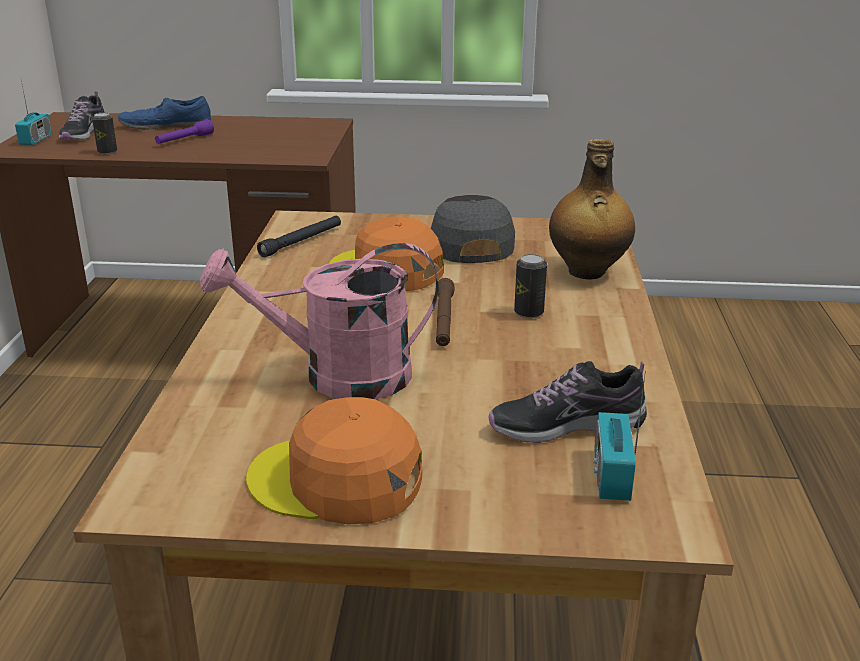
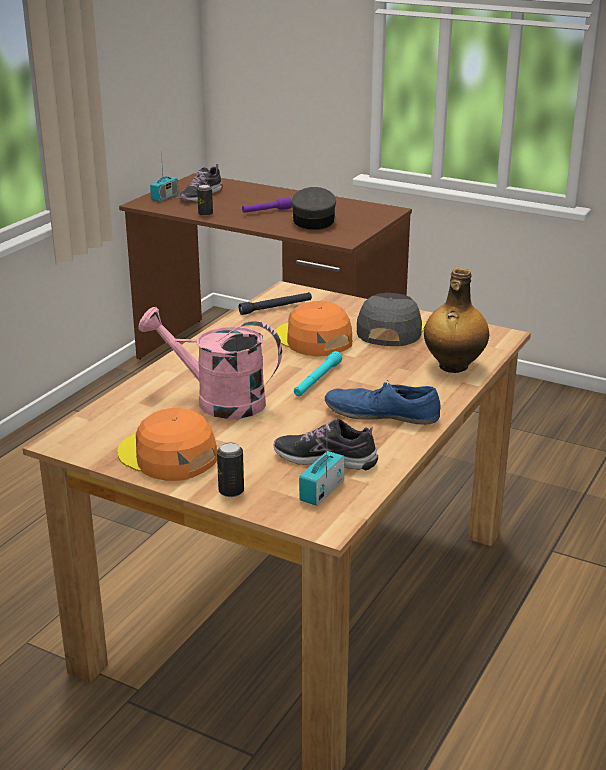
camera: 25 degrees right, 0 degrees up
(166, 125) = (263, 196): blue shoe -> blue shoe (381, 414)
(251, 142) = (313, 220): none -> grey cap
(444, 320) = (317, 380): brown flashlight -> turquoise flashlight
(529, 312) = (379, 386): can -> can (231, 491)

